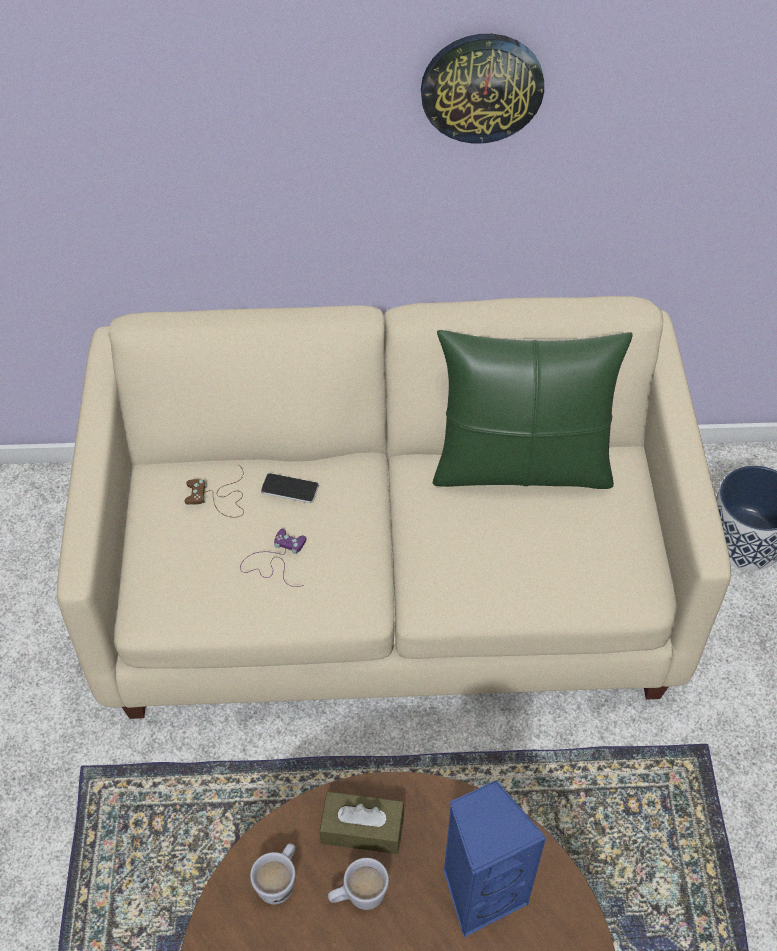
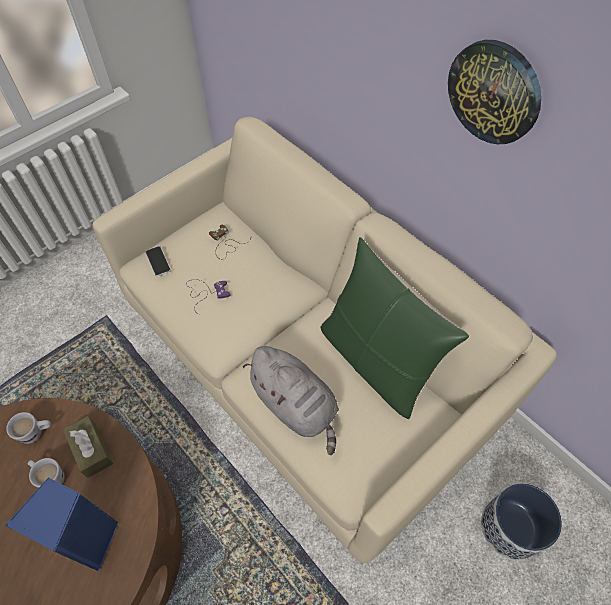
camera: 50 degrees right, 5 degrees up
(290, 489) = (256, 267): phone -> phone (158, 261)
(508, 572) = (296, 405): none -> grey plush toy

